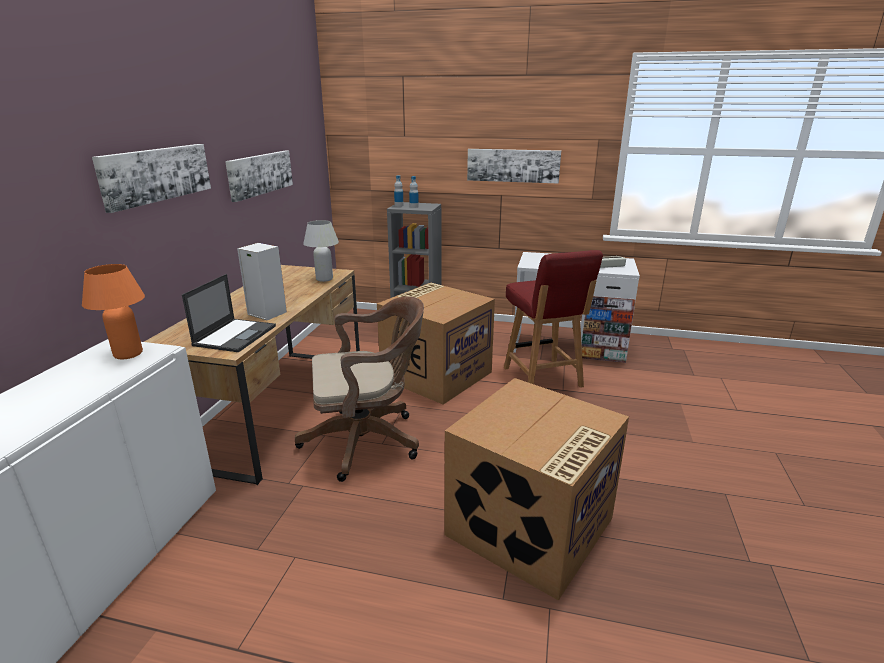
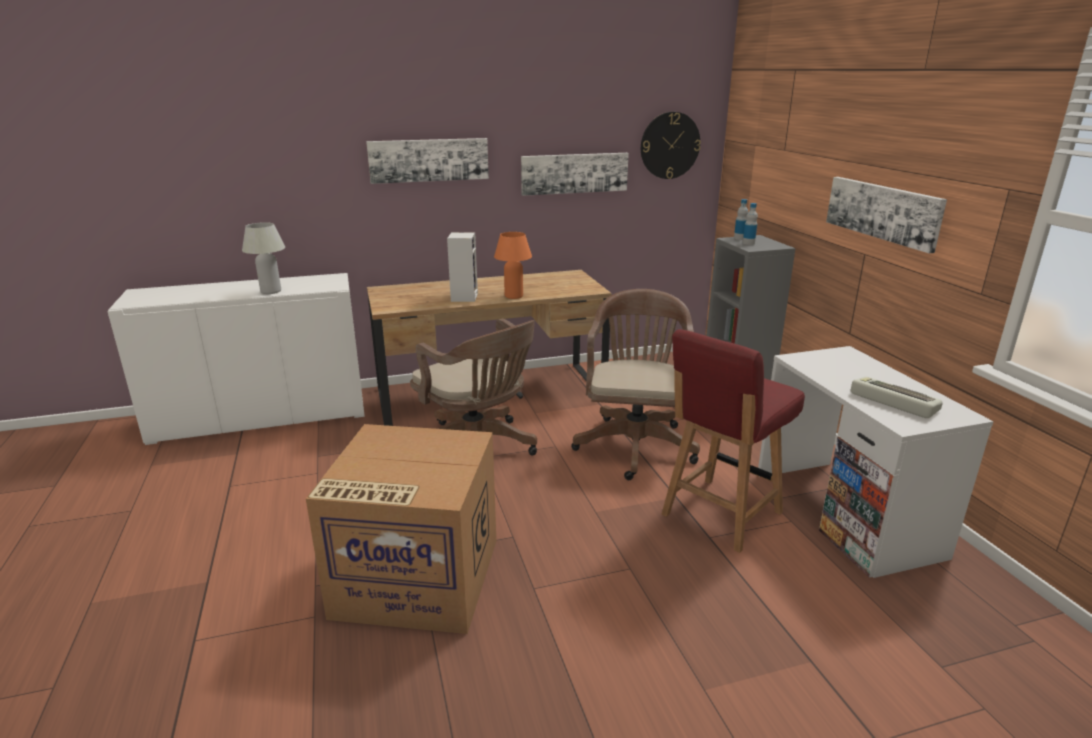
camera: 60 degrees right, 0 degrees up
(128, 354) = (326, 283): orange table lamp -> orange table lamp (513, 296)
(235, 335) = (413, 302): laptop -> none
(304, 142) = (670, 145): none -> wall clock
(324, 279) = (568, 291): white table lamp -> white table lamp (271, 291)
(436, 374) = (635, 443): cardboard box -> brown office chair

